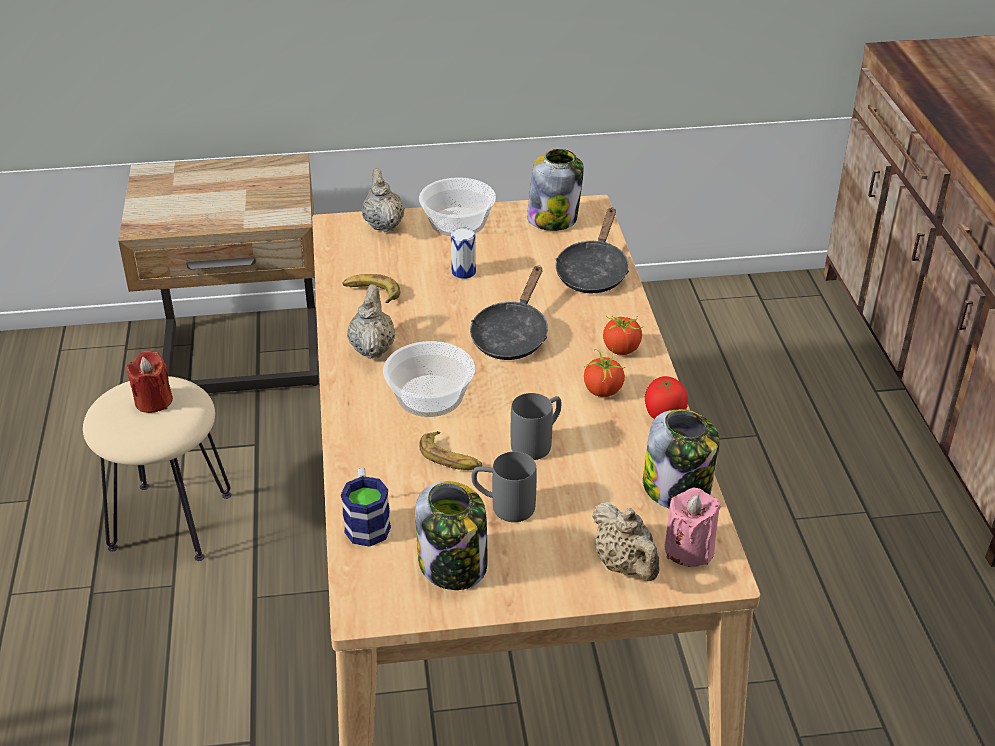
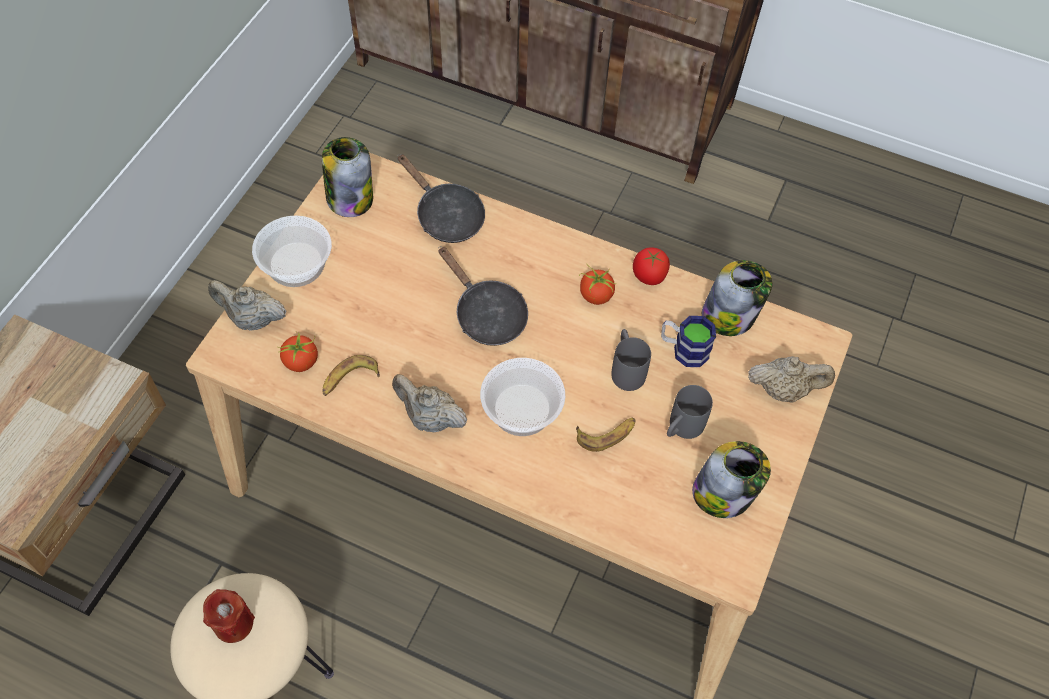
camera: 60 degrees left, 20 degrees up
(366, 522) = (643, 528): mug -> mug (683, 349)
(463, 272) = (374, 299): can -> none
(621, 349) = (556, 255): tomato -> tomato (301, 362)
(689, 549) = (790, 345): pink candle -> none

